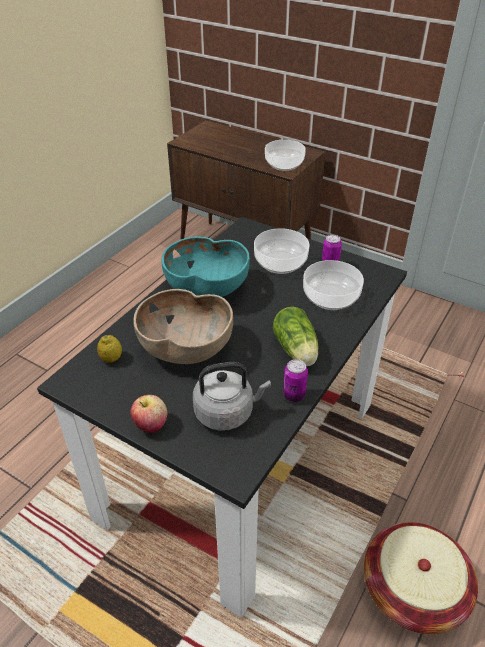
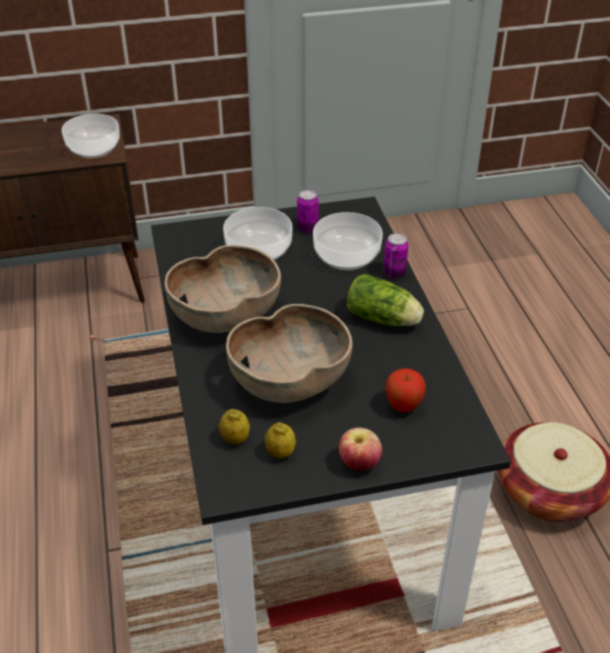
camera: 45 degrees left, 0 degrees up
(121, 384) = (280, 452): none -> lemon
(206, 289) = (226, 316): turquoise bowl -> brown bowl
(227, 412) = (403, 406): grey kettle -> apple
(294, 395) = (432, 356): can -> can (394, 273)

